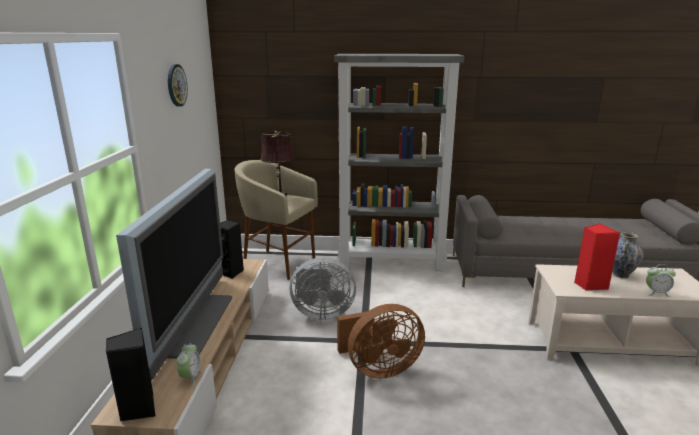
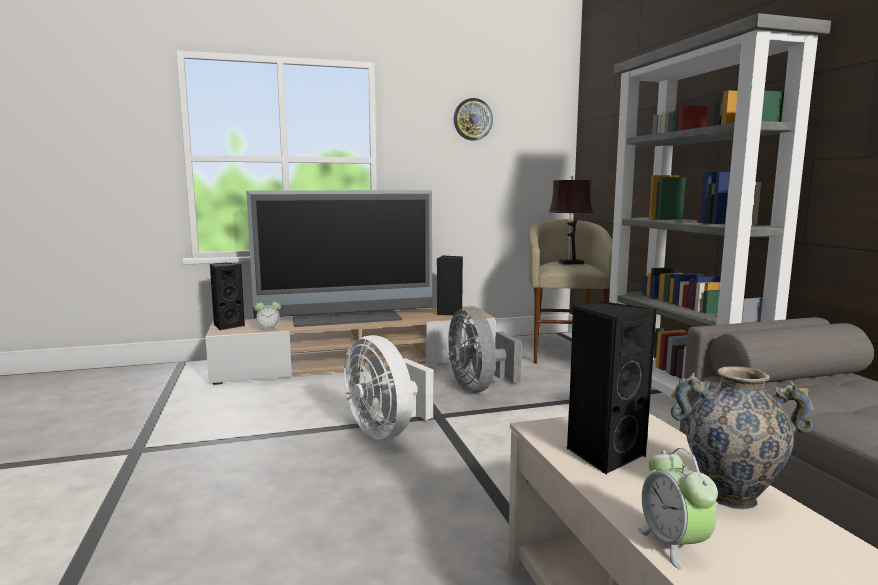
camera: 70 degrees right, 10 degrees down
(379, 368) = (386, 431): brown fan -> white fan
(589, 285) = (603, 454): red speaker -> black speaker

